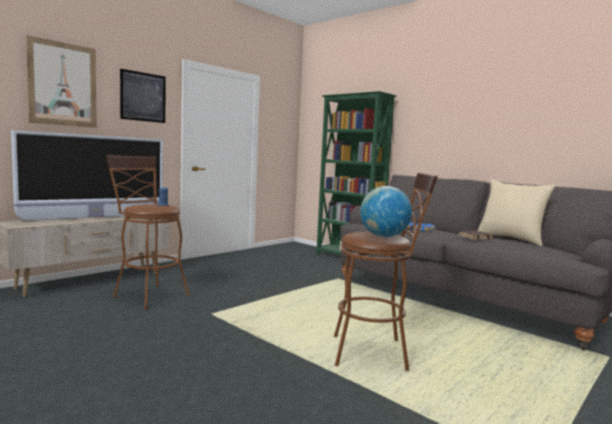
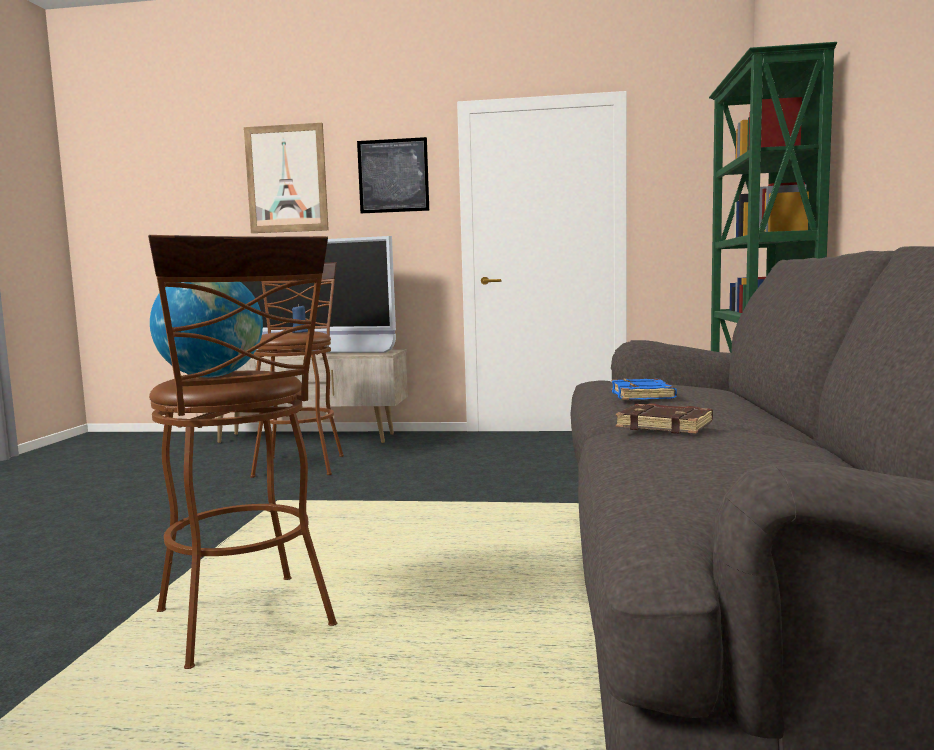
camera: 55 degrees right, 0 degrees up
(511, 239) = (796, 446): beige pillow -> none

